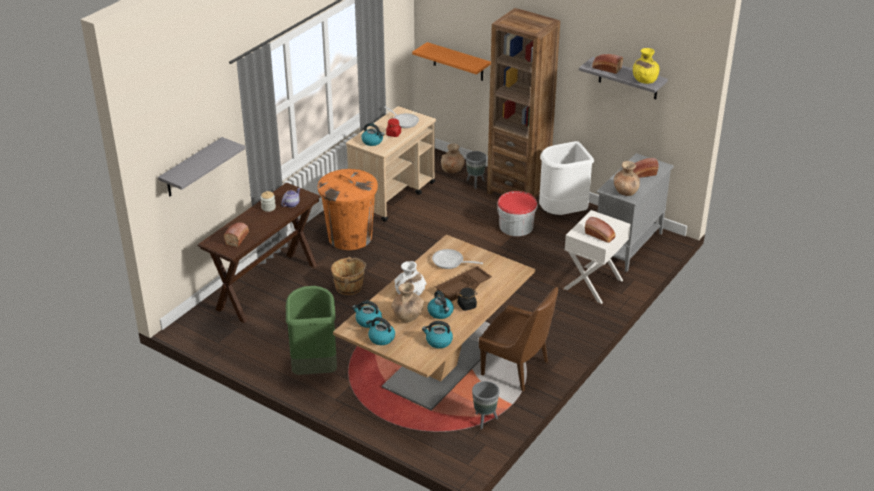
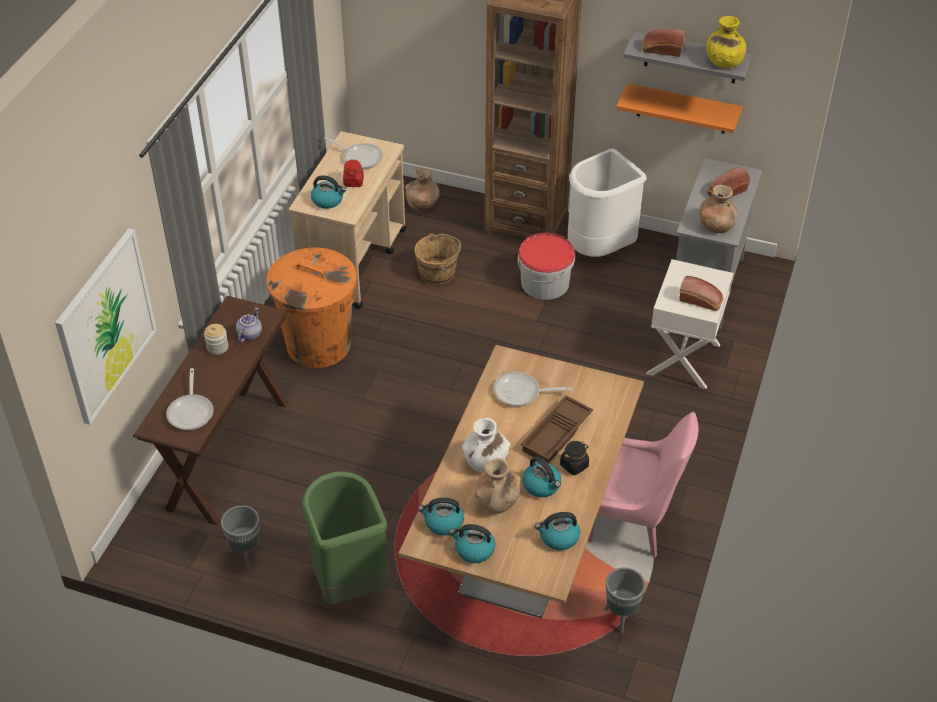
camera: 15 degrees left, 10 degrees up
(192, 168) = (106, 325): grey shelf -> picture
(237, 238) = (191, 411): bread -> frying pan
(349, 287) = (348, 430): brown bucket -> brown bucket (438, 272)
(458, 62) = (416, 52): orange shelf -> orange shelf (682, 109)
(475, 183) = (463, 221): grey planter -> grey planter (246, 555)
(517, 369) = (633, 521): brown chair -> pink chair

